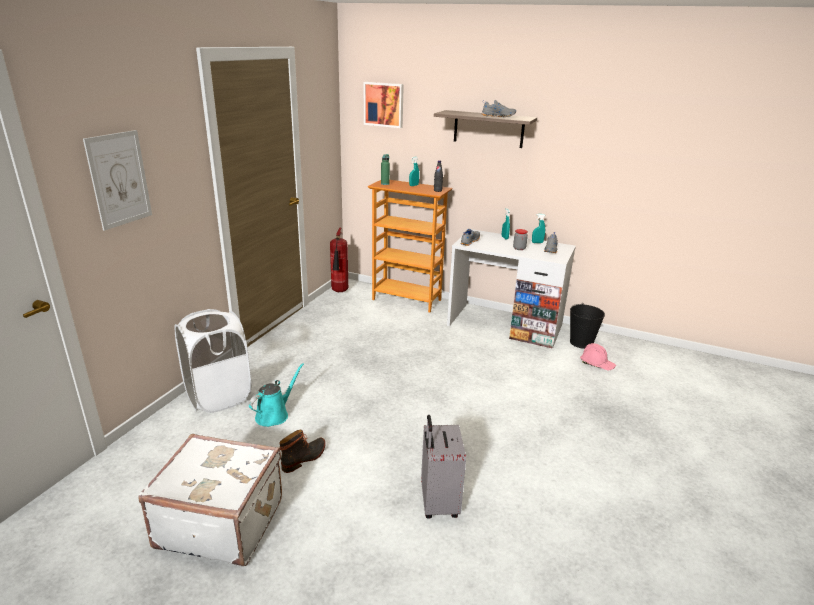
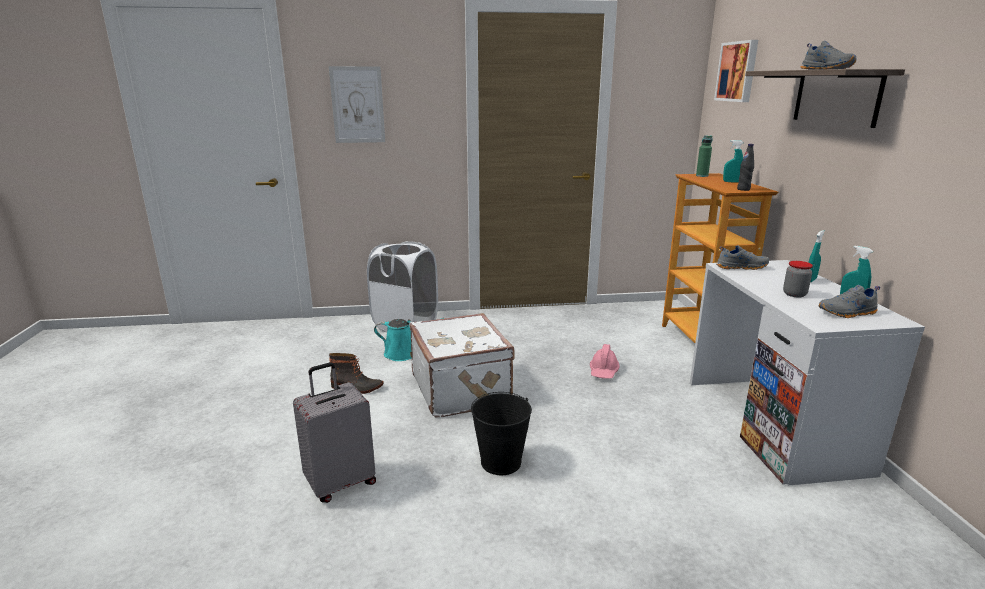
camera: 60 degrees right, 5 degrees down
(221, 521) = (258, 383): white suitcase -> white suitcase (462, 389)
(339, 291) = (645, 307): fire extinguisher -> none
(581, 342) = (861, 514): black bucket -> black bucket (501, 462)
(597, 364) = (820, 550): pink hard hat -> pink hard hat (603, 371)

